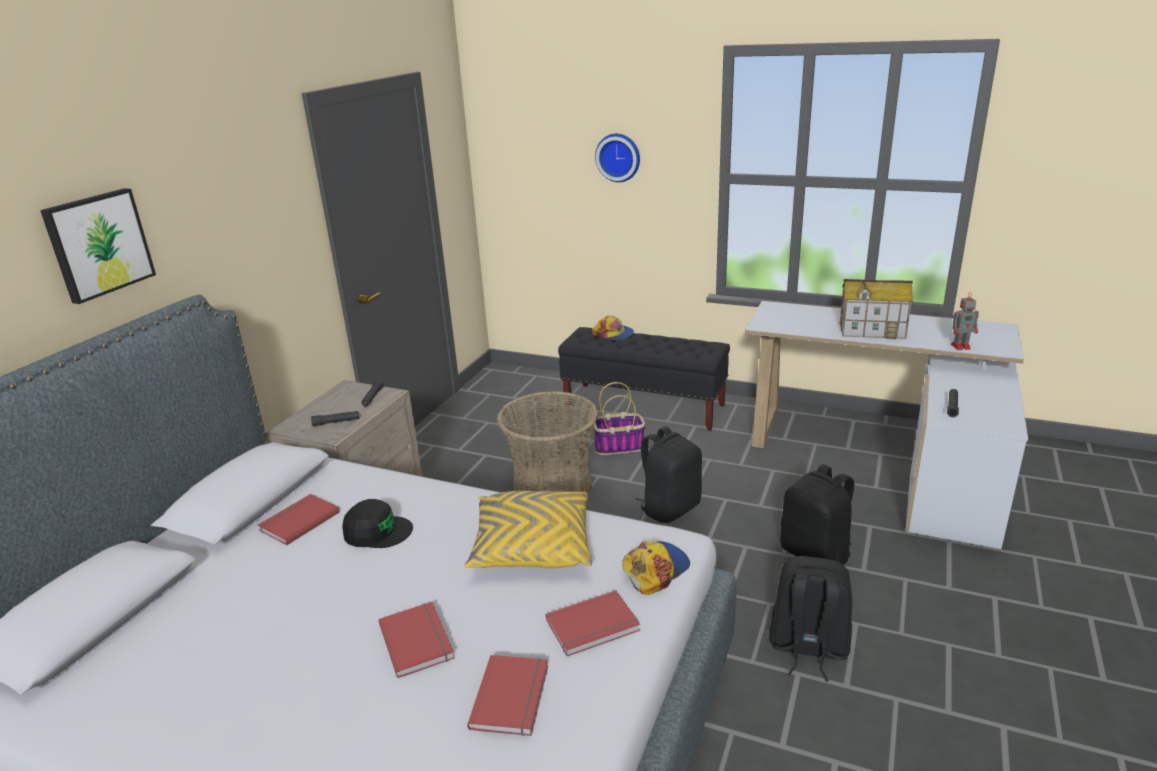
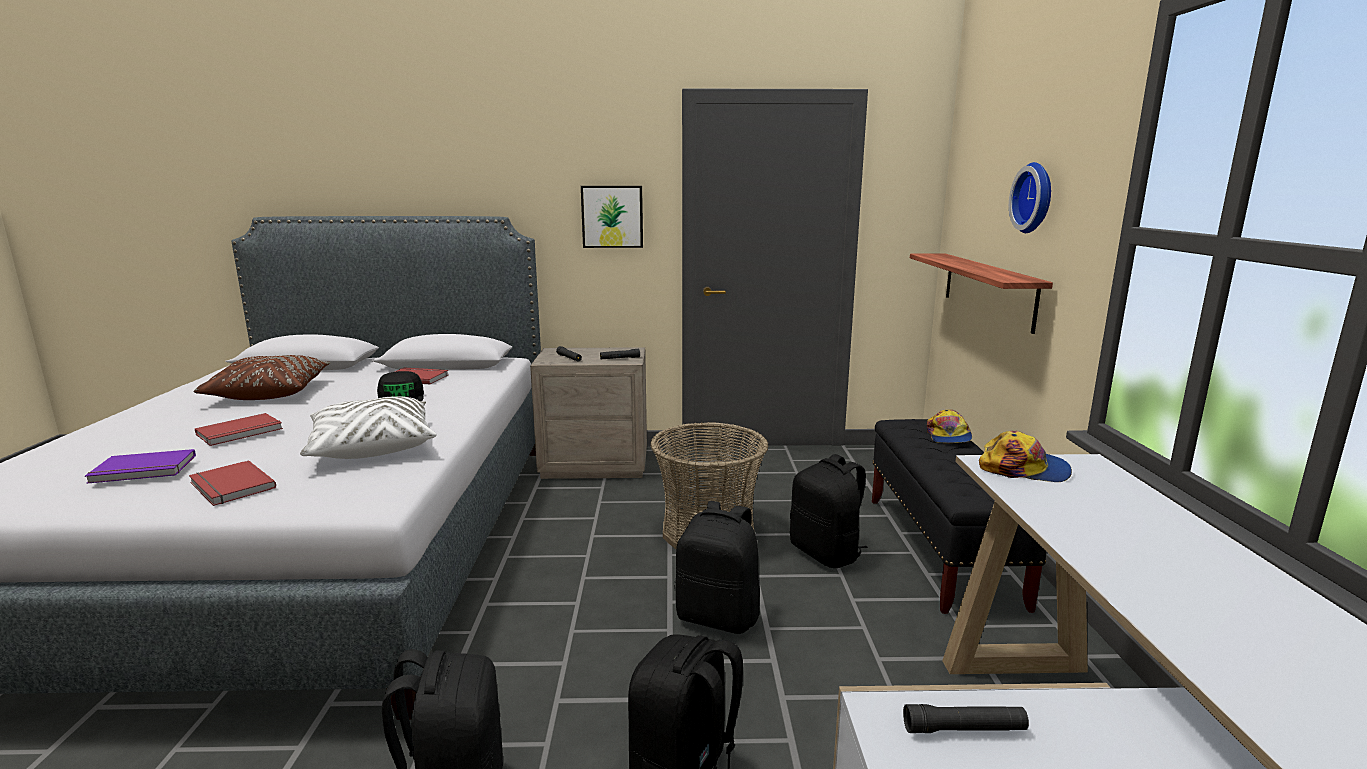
camera: 65 degrees right, 10 degrees down
(98, 244) = (454, 162): picture -> picture (612, 216)
(236, 640) = (270, 393): none -> brown pillow
(513, 696) = (143, 470): red book -> purple book
(532, 547) = (372, 446): yellow pillow -> white pillow
(570, 224) = (987, 289): none -> shelf
(619, 446) = (826, 553): basket -> black backpack
(655, 569) = (320, 499): cap -> cap (1024, 469)
(872, 330) = (1133, 556): toy house -> none
(961, 346) = (1234, 681): toy robot -> none

